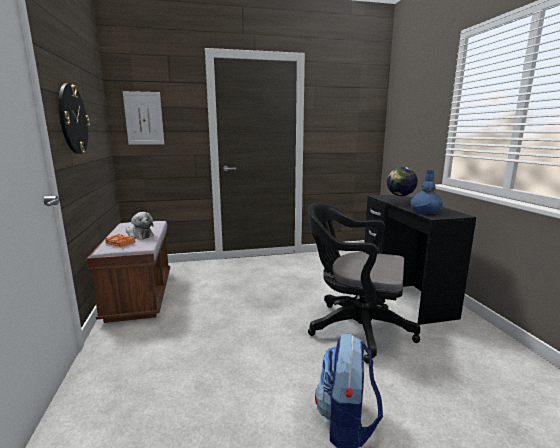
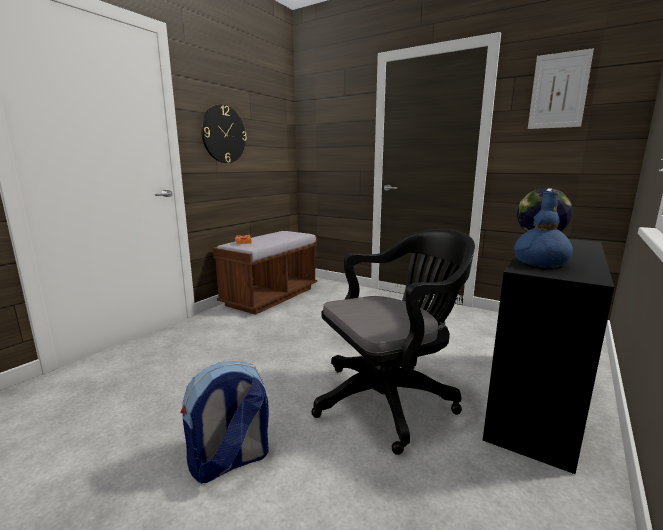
camera: 45 degrees right, 0 degrees up
(139, 235) = (266, 240): plush toy -> none
(144, 118) = (320, 134): picture -> picture (558, 91)
(354, 328) = (390, 399): black office chair -> black office chair turned 90 degrees clockwise

